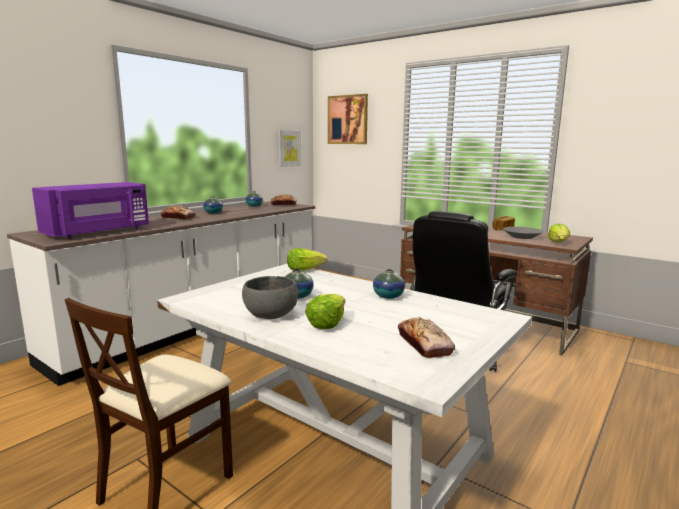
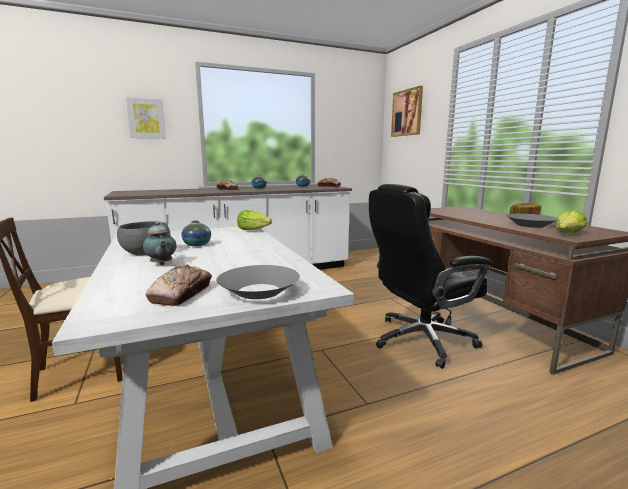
camera: 30 degrees right, 0 degrees up
(99, 232) = (155, 192): purple microwave -> none
(289, 148) = (355, 141): picture -> picture (146, 118)
(326, 323) = (161, 264): lettuce -> teapot
(388, 296) = (262, 255): vase -> none
(472, 329) = (259, 291): none -> grey bowl

